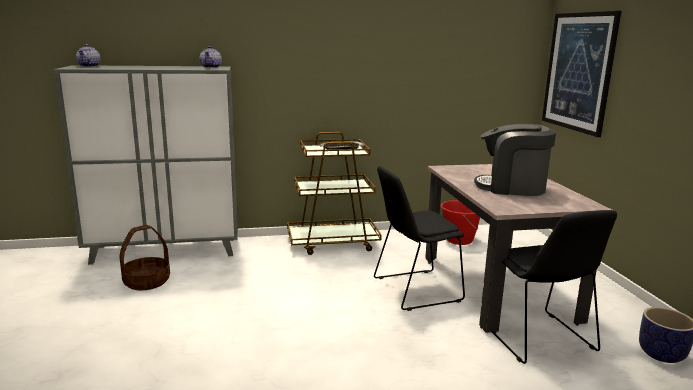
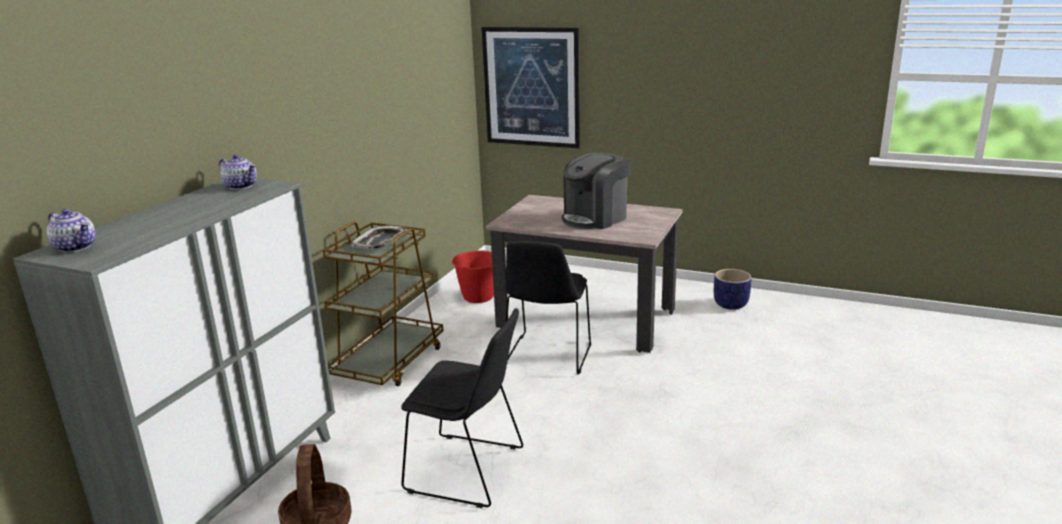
camera: 55 degrees left, 5 degrees up
(540, 339) = (677, 336): black chair -> black chair (469, 470)

